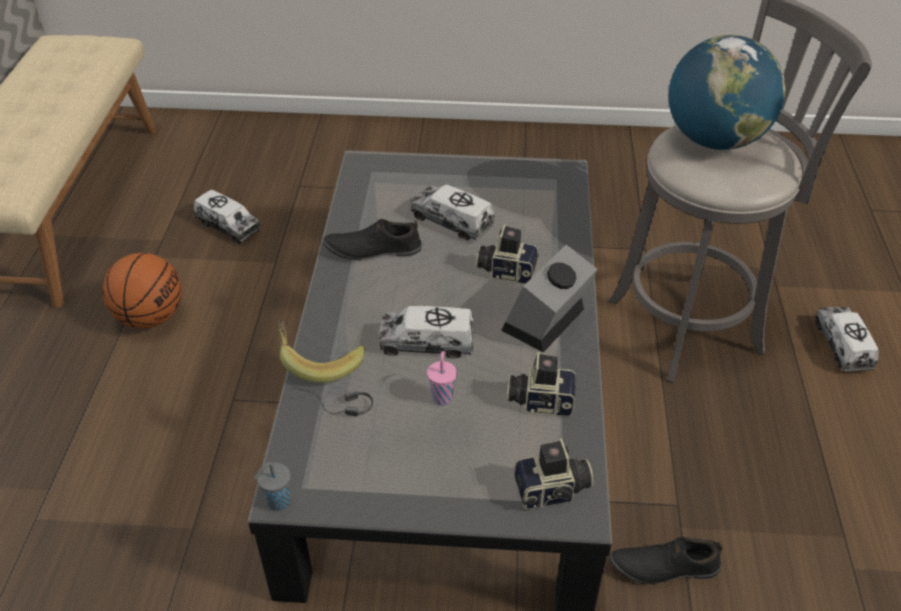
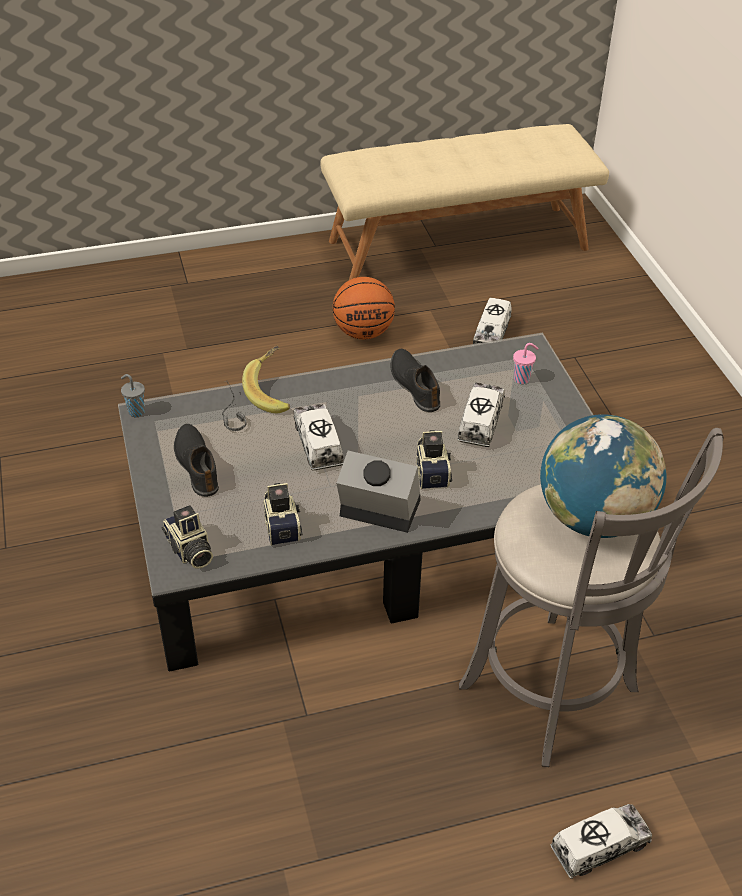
camera: 70 degrees right, 0 degrees up
(442, 396) = (263, 467): pink cup -> pink cup (522, 379)
(663, 566) = (236, 713): black shoe -> black shoe (197, 464)

